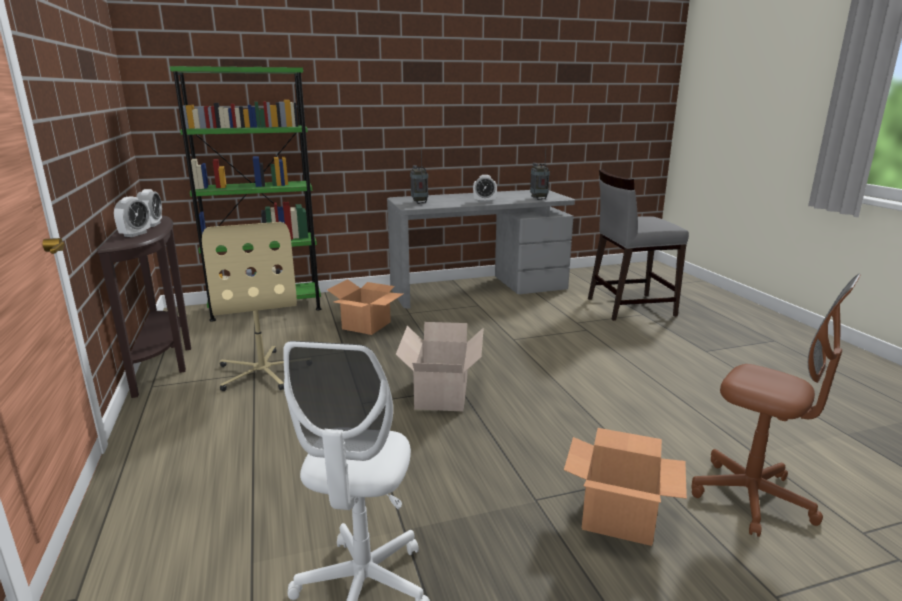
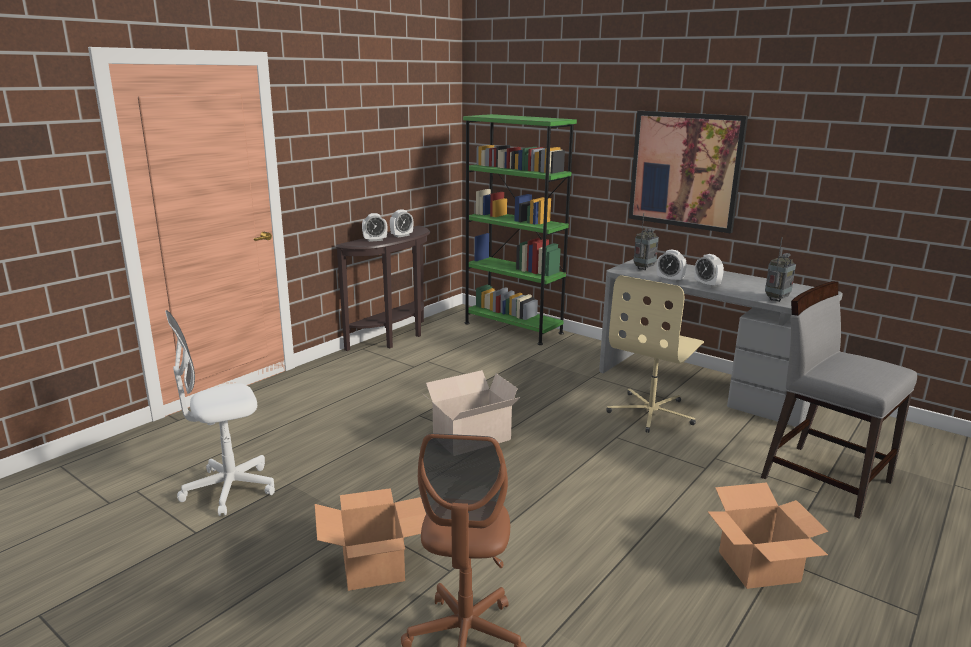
camera: 55 degrees right, 0 degrees up
(263, 371) = (419, 368): beige office chair -> beige office chair (651, 412)
(366, 325) = (541, 370): cardboard box -> cardboard box (759, 566)
(416, 111) = (685, 170): none -> picture
(457, 204) = (670, 280): none -> alarm clock

